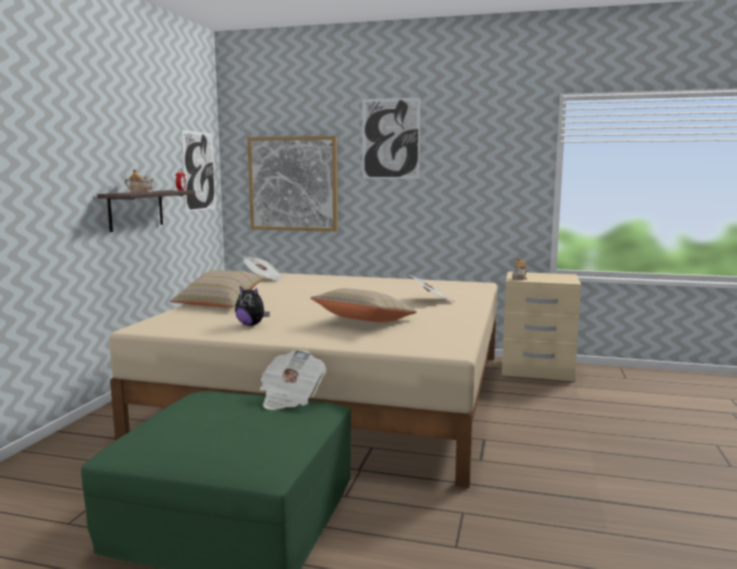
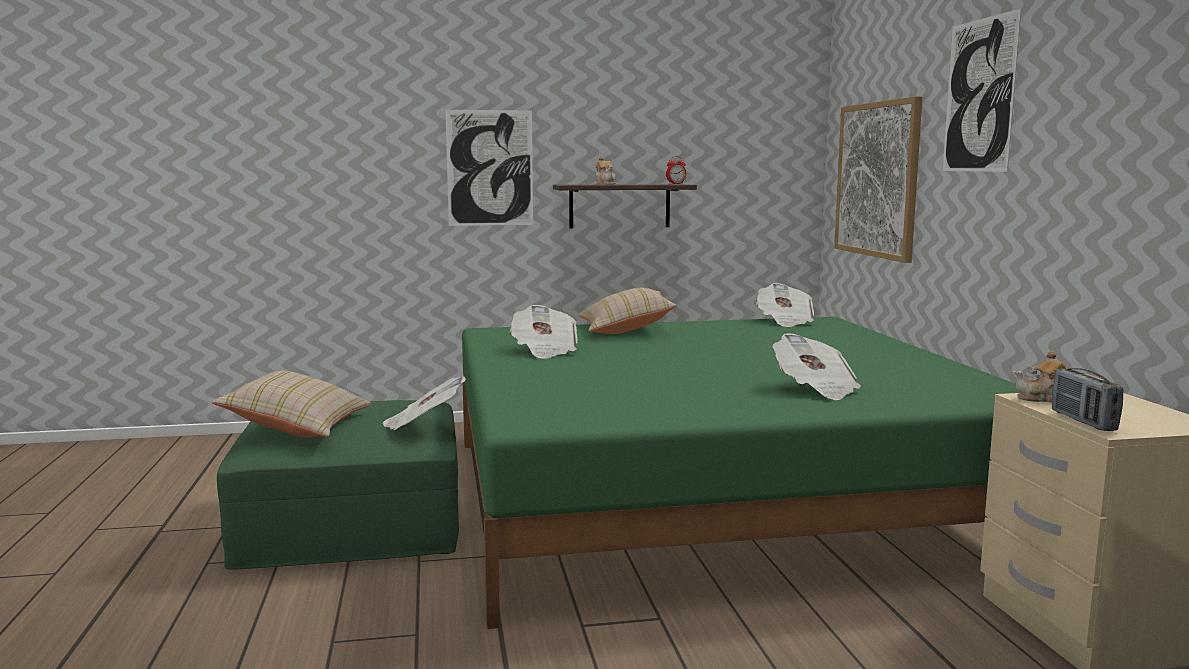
camera: 65 degrees right, 0 degrees up
(199, 171) = (764, 159): picture -> picture (490, 168)
(251, 325) = (544, 351): plush toy -> newspaper
(339, 393) = (709, 498): beige bed -> green bed
(364, 322) = (621, 379): beige pillow -> beige pillow (297, 427)
(555, 281) = (1083, 421): none -> radio

